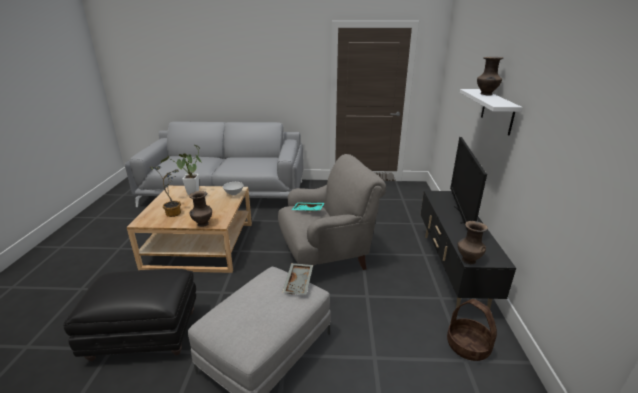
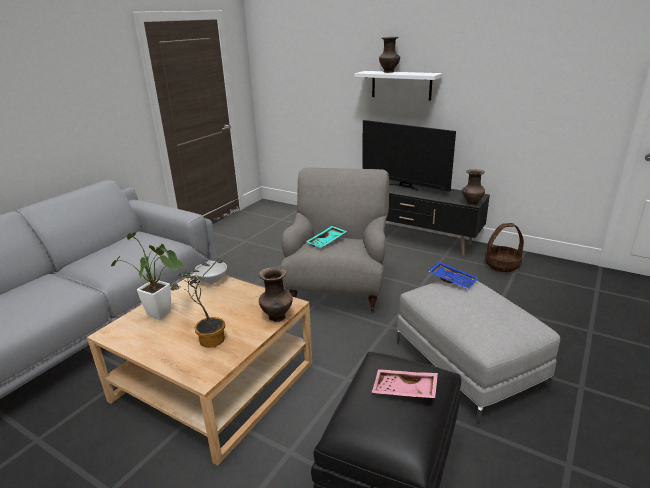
camera: 60 degrees left, 0 degrees up
(133, 288) = (404, 391): none -> pink tray
(299, 283) = (453, 280): grey tray -> blue tray

